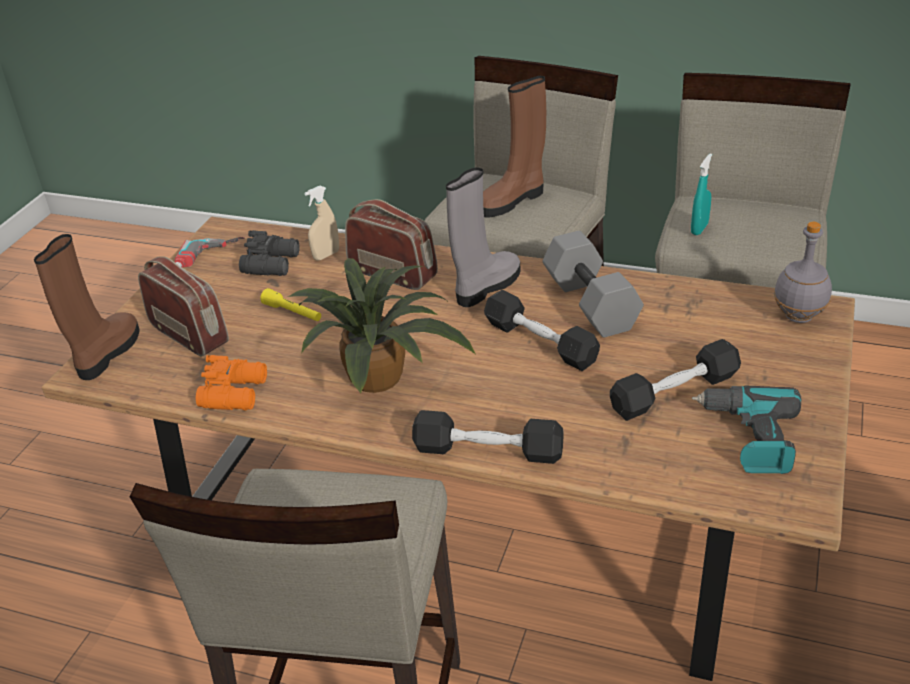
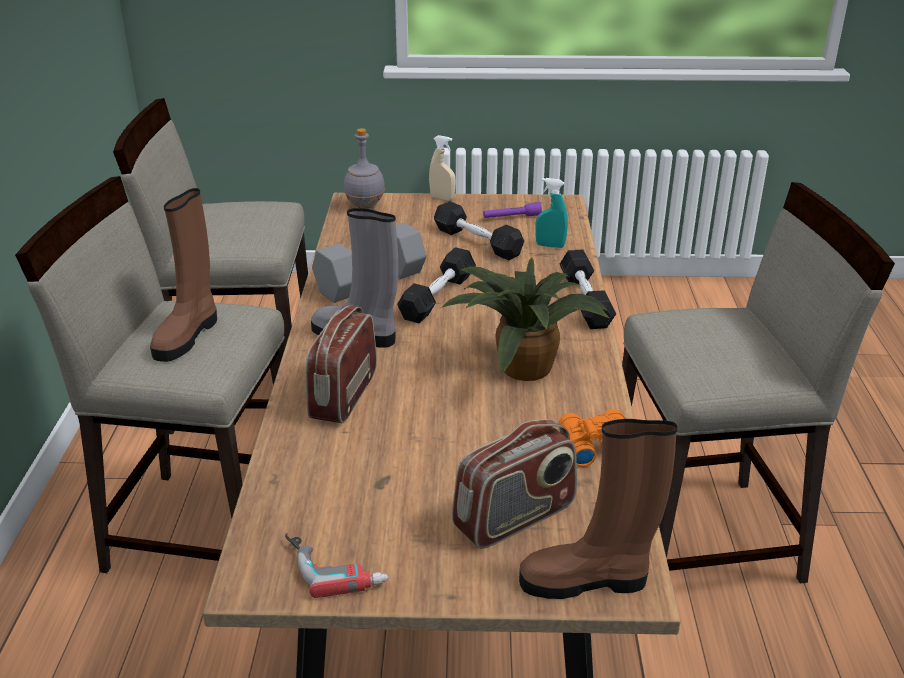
camera: 110 degrees left, 5 degrees down
(190, 334) = (515, 517): radio -> radio turned 150 degrees counterclockwise
(273, 263) = (338, 495): black binoculars -> none
(293, 313) = (442, 447): yellow flashlight -> none
(326, 255) = (311, 454): beige spray bottle -> beige spray bottle (442, 198)
(512, 201) = (188, 336): brown boot -> brown boot turned 75 degrees clockwise
(699, 229) = (246, 240): turquoise spray bottle -> turquoise spray bottle (550, 246)
(749, 438) = (511, 217): power drill -> purple flashlight

